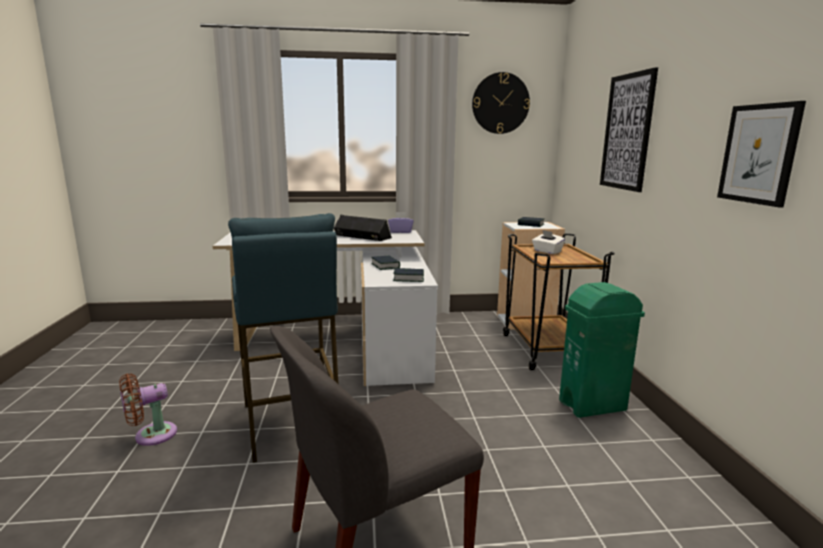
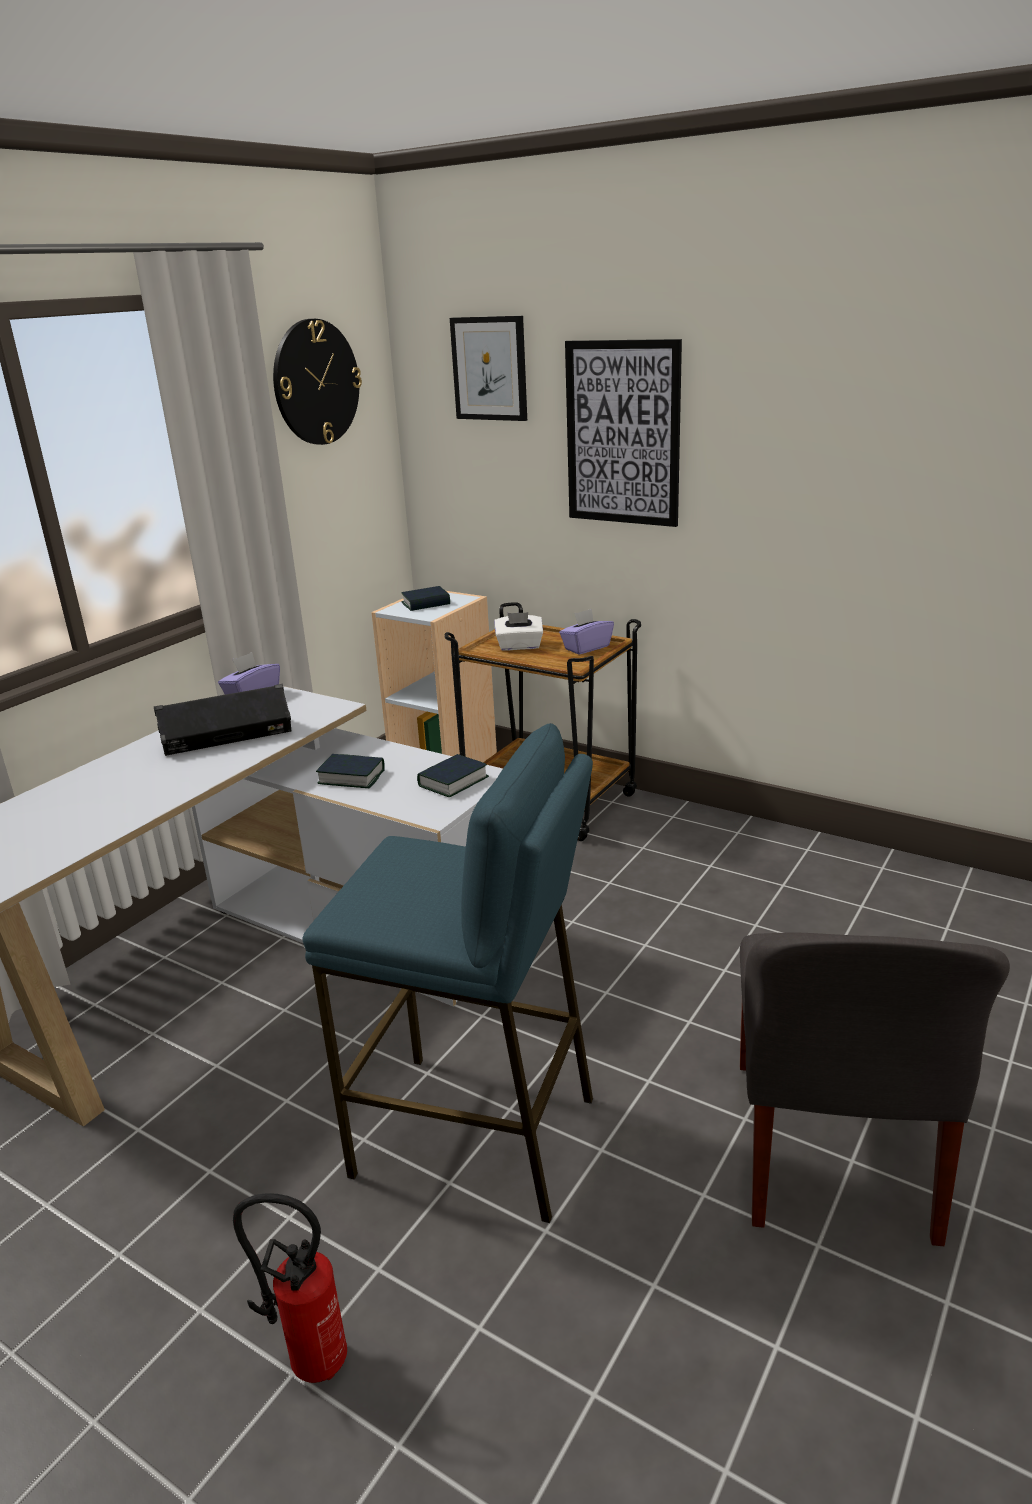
camera: 50 degrees left, 10 degrees up
(151, 435) = (311, 1359): brown fan -> fire extinguisher
(576, 260) = (586, 648): none -> purple tissue box
(593, 406) = (710, 845): green trash can -> none
(759, 154) = (900, 474): picture -> picture (489, 369)

